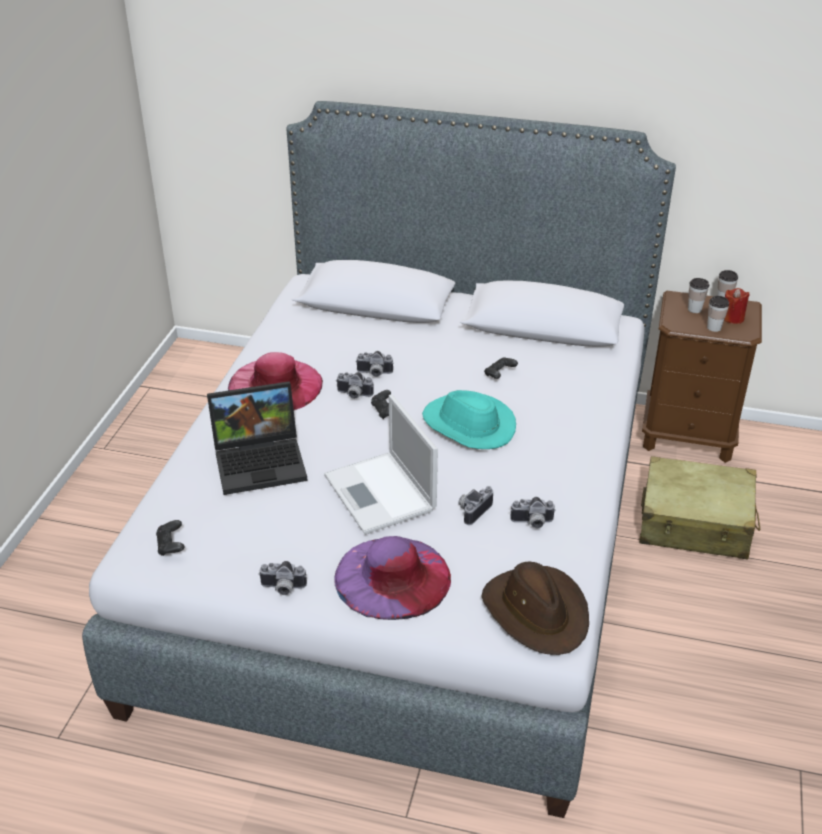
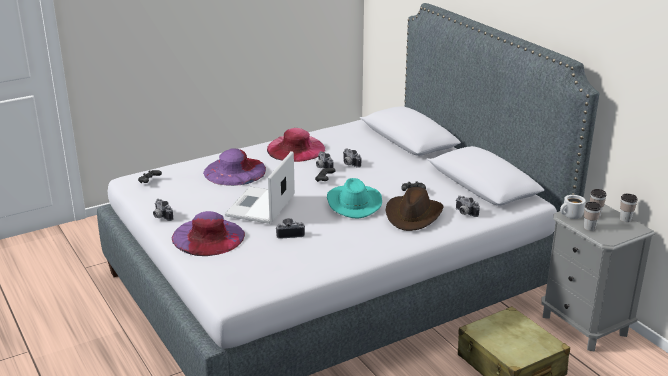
camera: 45 degrees right, 10 degrees down
(262, 461) = (235, 171): laptop -> purple hat
(532, 523) = (307, 253): camera -> camera (464, 213)
(536, 612) = (242, 282): brown hat -> brown hat (414, 215)
(680, 322) = (571, 216): none -> white mug
(688, 436) = (585, 325): brown nightstand -> grey nightstand
(732, 318) = (613, 229): red candle -> none

